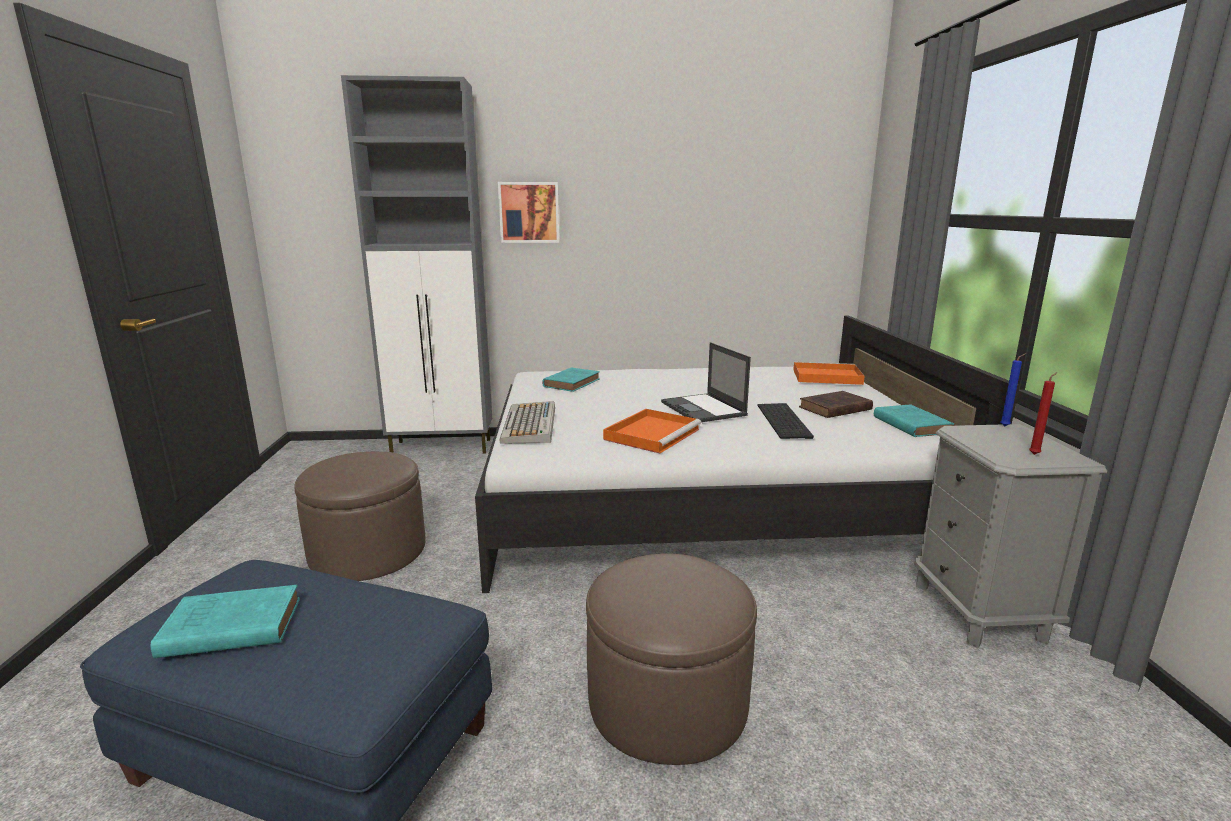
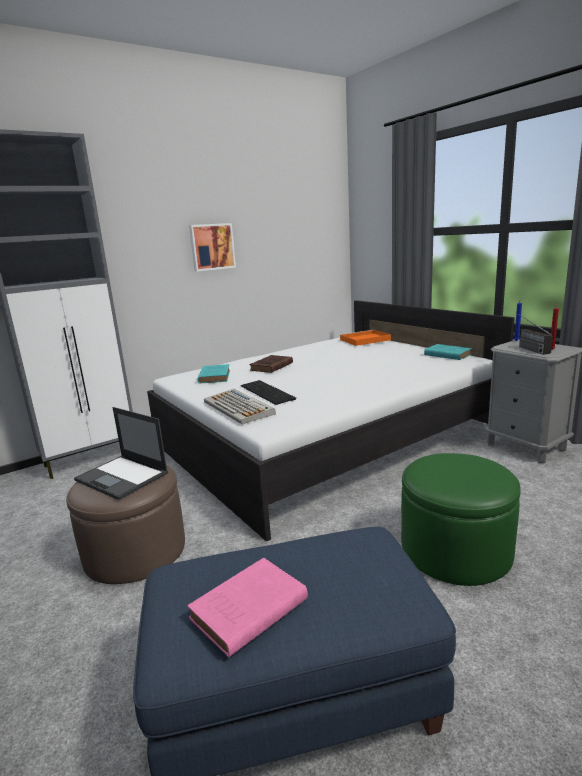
camera: 30 degrees left, 0 degrees up
(228, 628) = (246, 611): turquoise book -> pink book
(529, 212) = (133, 248): picture -> picture (212, 247)
(652, 434) = (328, 392): orange tray -> none
(667, 702) = (455, 550): brown ottoman -> green ottoman
(704, 409) = (331, 371): laptop -> laptop (122, 477)
(785, 421) = (387, 367): keyboard -> keyboard (268, 392)
(833, 409) = (398, 355): brown book -> brown book (271, 367)
(995, 441) = (527, 348): none -> radio

